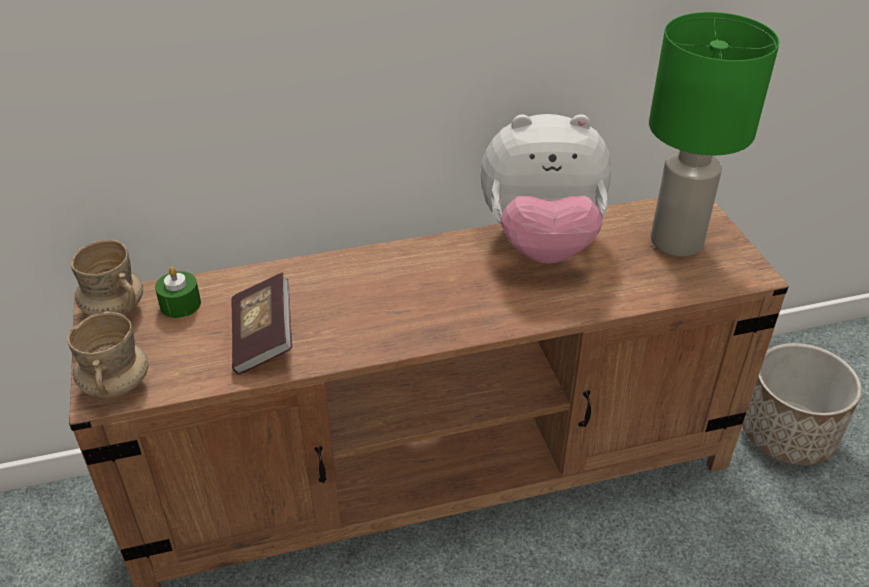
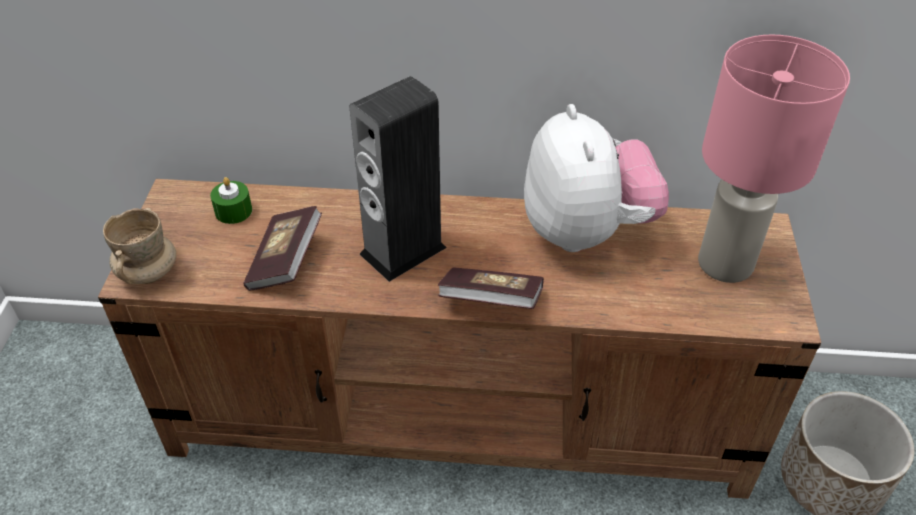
camera: 20 degrees right, 5 degrees up
(114, 309) = (178, 202): beige mug -> none
(378, 299) = (403, 250): none -> speaker
(488, 324) = (491, 301): none -> book
(541, 243) = (586, 231): plush toy -> plush toy turned 120 degrees counterclockwise
(678, 242) = (726, 265): green table lamp -> pink table lamp

